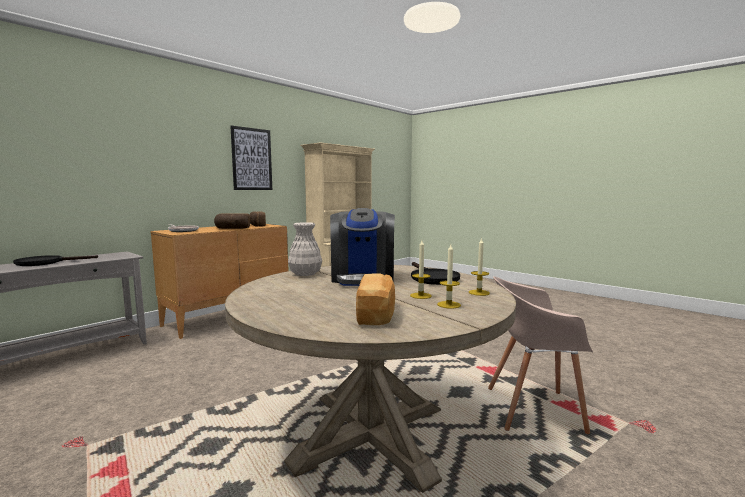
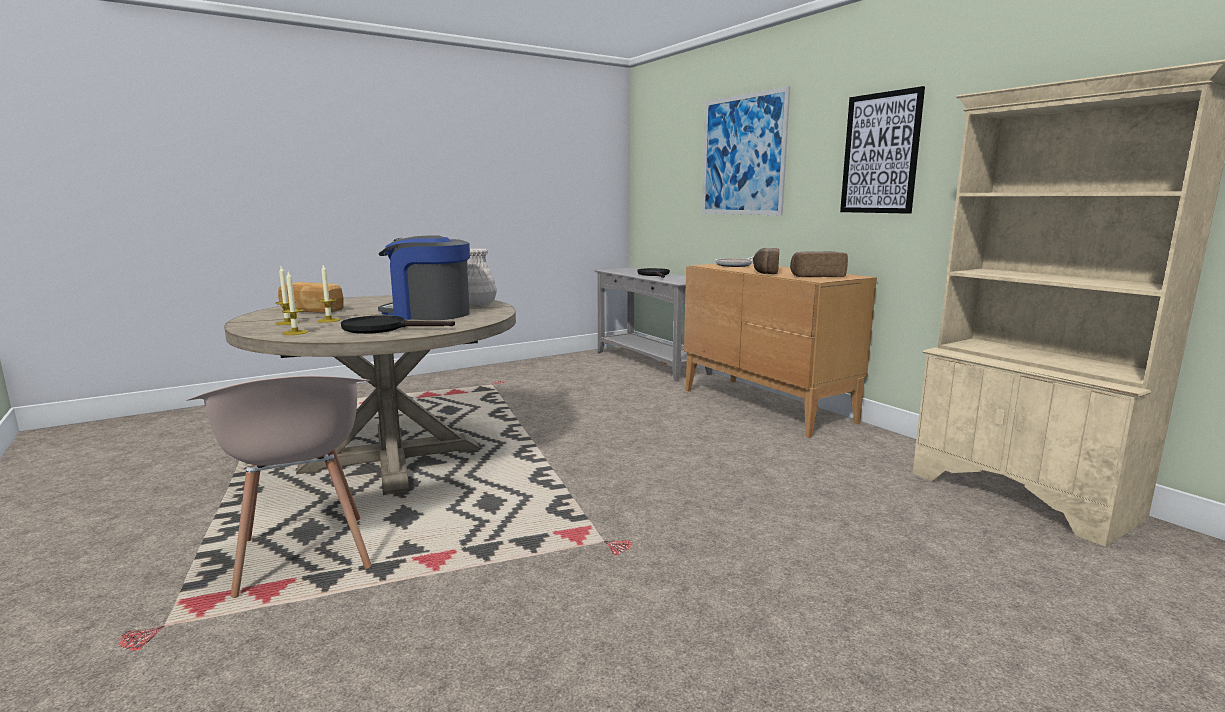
camera: 105 degrees right, 5 degrees up
(137, 146) = (742, 155): none -> picture
(532, 409) = (304, 555): beige chair -> beige chair turned 135 degrees clockwise

